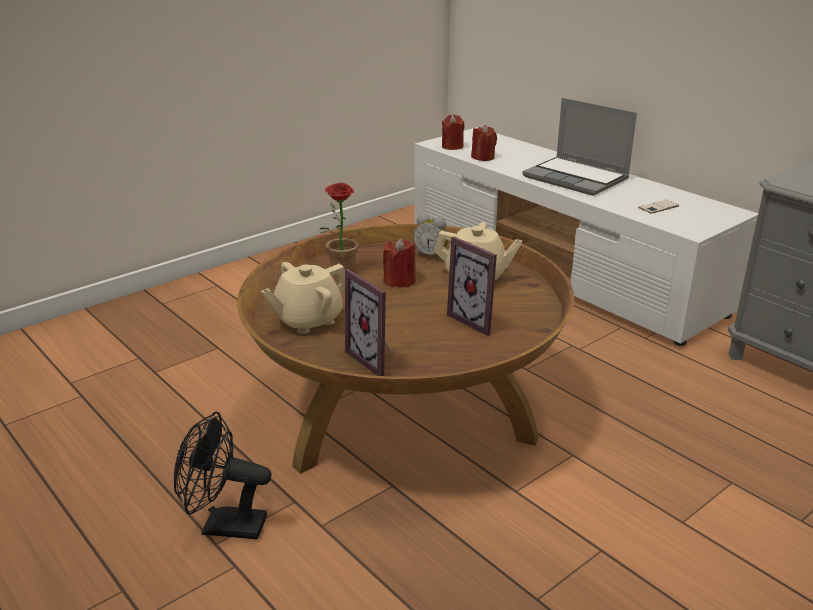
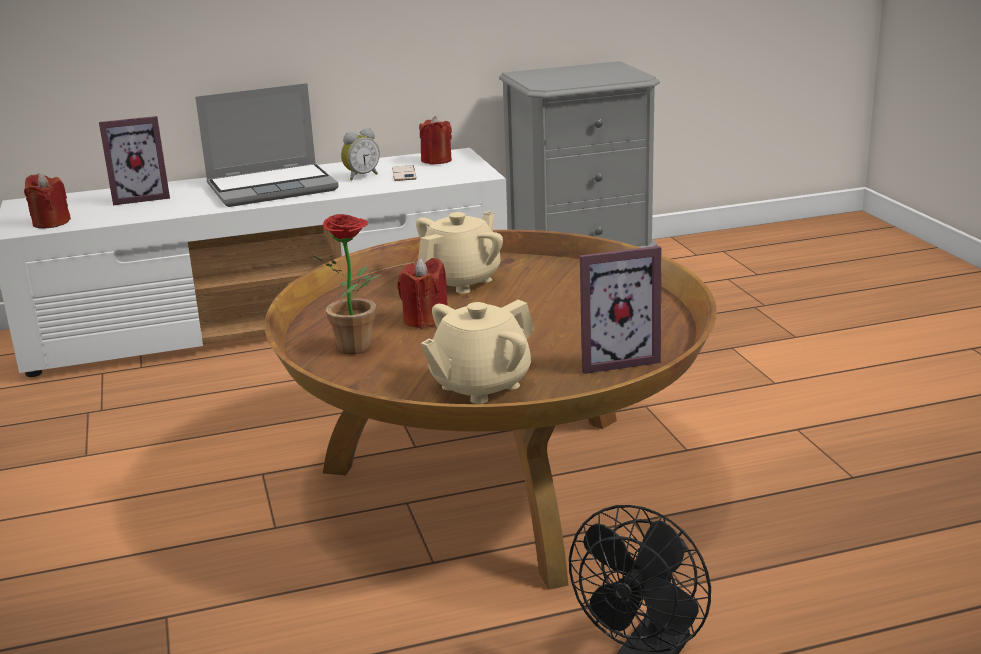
camera: 65 degrees left, 5 degrees down
(307, 320) = (479, 386): beige teapot -> beige teapot turned 60 degrees clockwise
(431, 256) = (374, 293): alarm clock -> alarm clock (361, 176)
(478, 320) = (566, 297): picture frame -> picture frame (141, 197)
(483, 157) = (123, 214): red candle -> red candle (436, 160)

